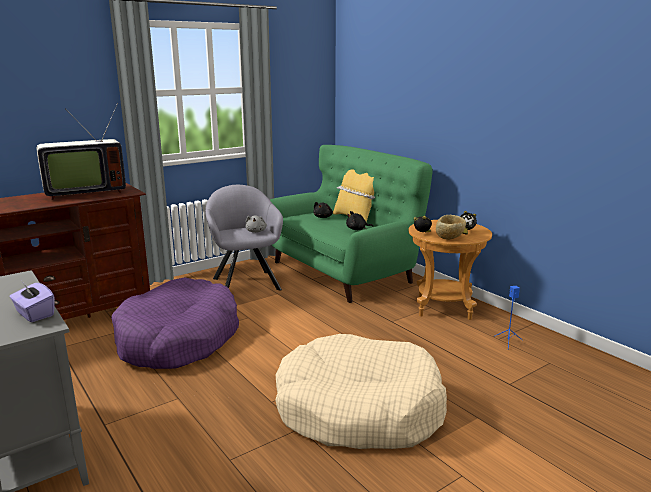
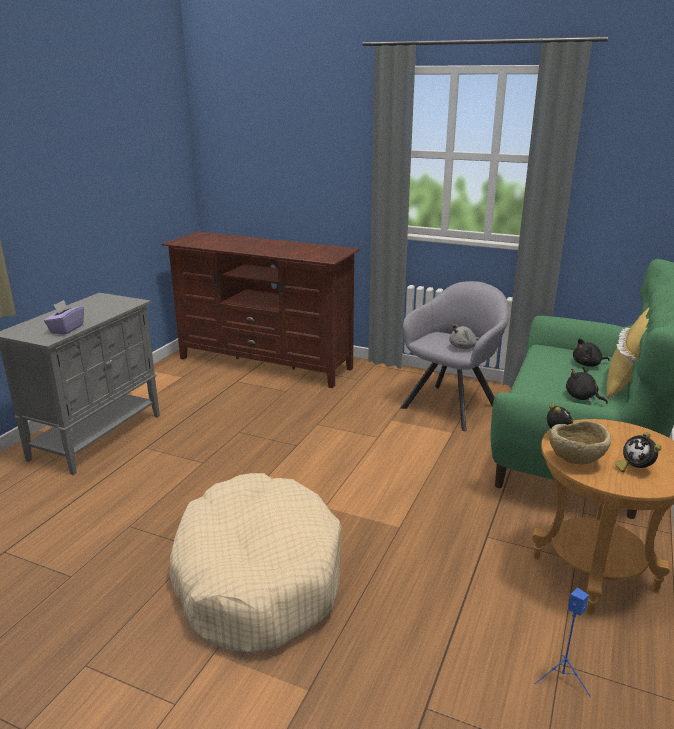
camera: 60 degrees right, 5 degrees up
(83, 192) = (304, 249): television -> none
(178, 339) = (296, 421): purple dog bed -> none

